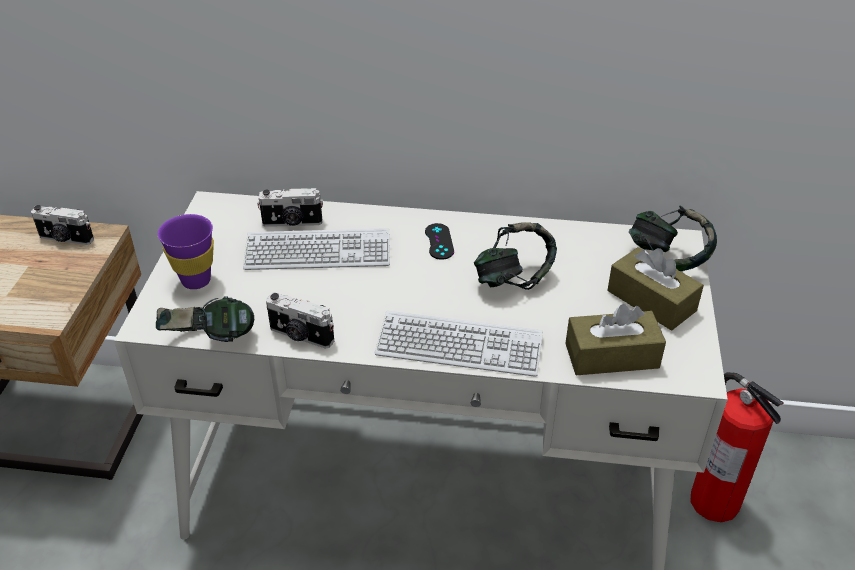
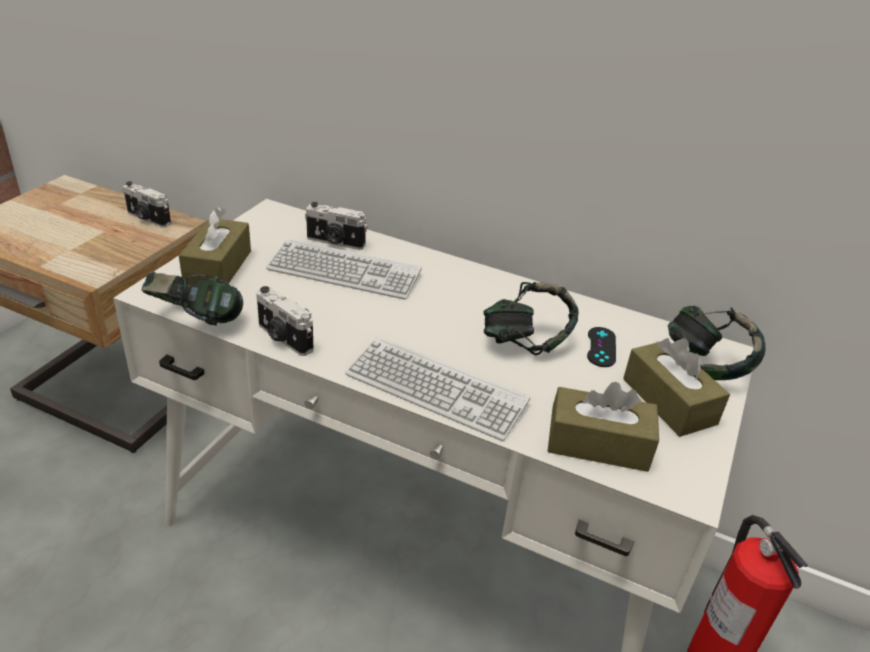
camera: 15 degrees right, 5 degrees down
(196, 280) = (218, 267): purple cup -> brown tissue box
(439, 241) = (467, 291): black game controller -> black game controller (601, 347)

